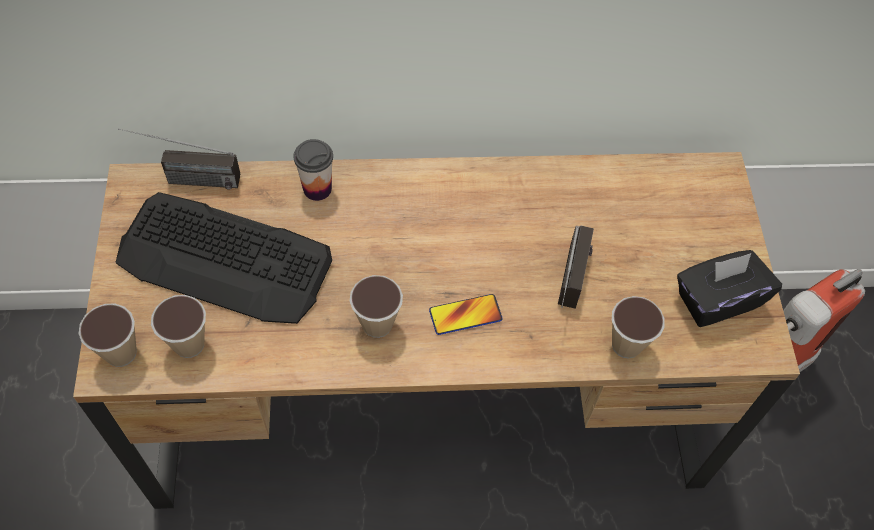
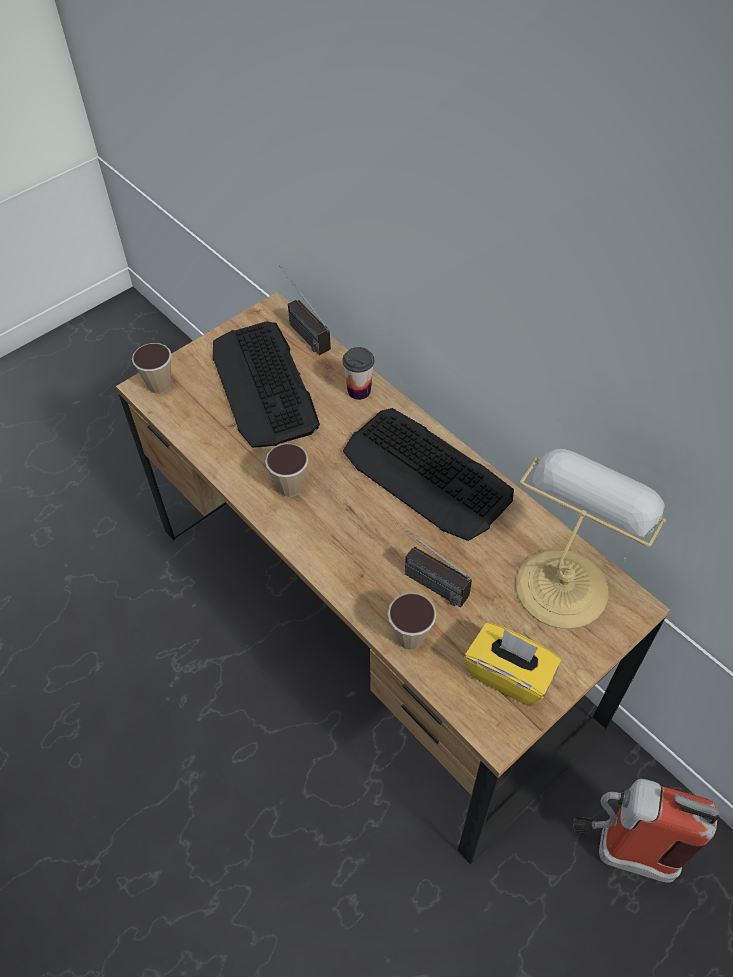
camera: 55 degrees right, 5 degrees down
(189, 344) = (192, 409): cup -> none
(465, 315) = (342, 528): phone -> none
(466, 208) = (427, 474): none -> keyboard
(571, 293) = (420, 577): radio -> radio turned 60 degrees clockwise
(662, 199) = (563, 583): none -> table lamp
(717, 300) = (509, 674): black tissue box -> yellow tissue box

